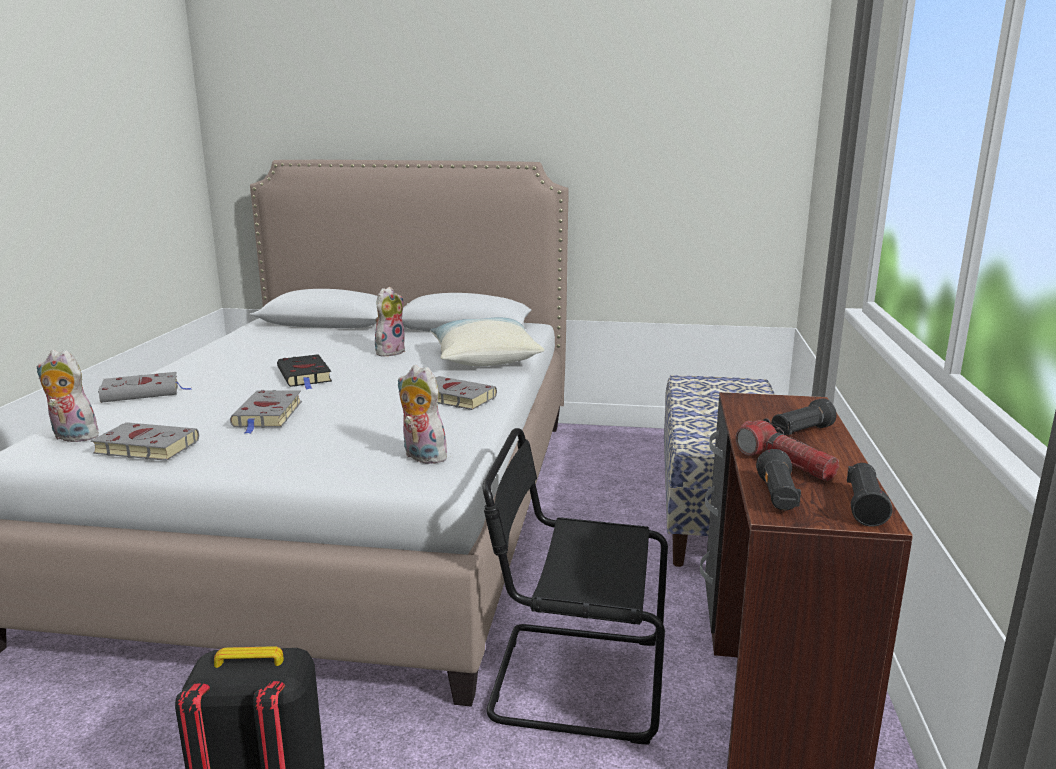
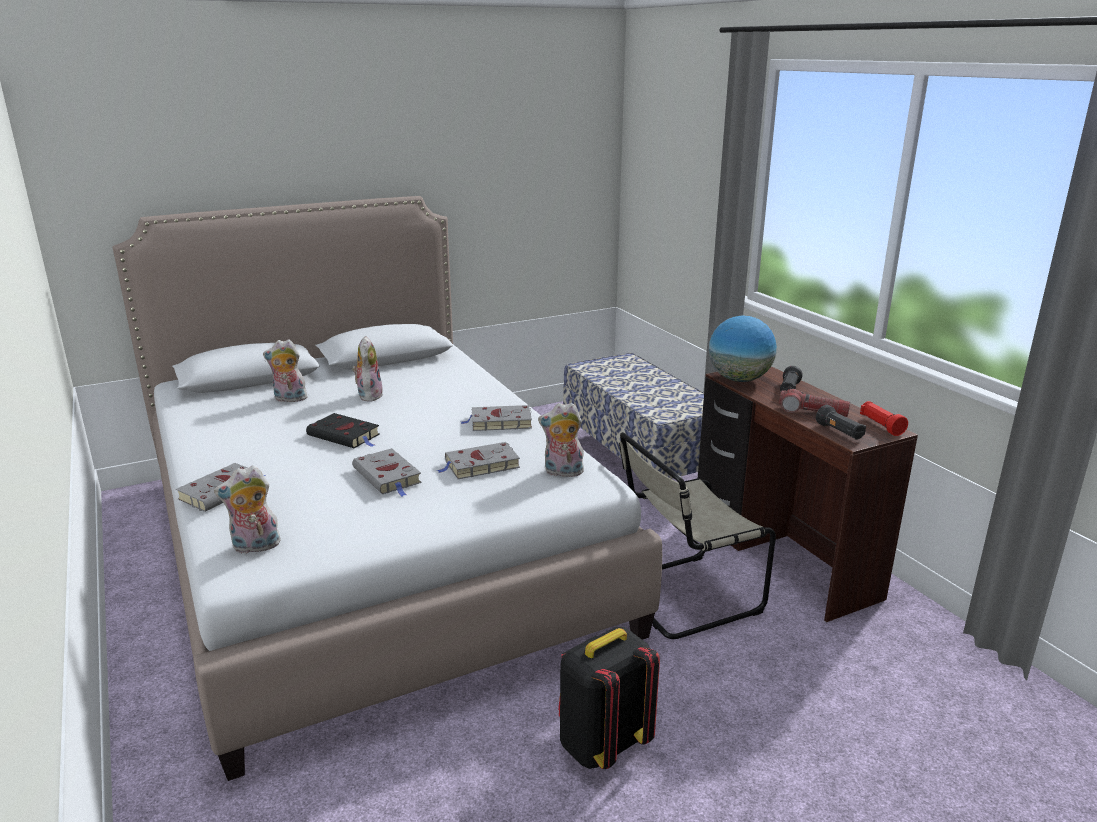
camera: 35 degrees left, 5 degrees up
(144, 447) = (345, 533): grey book -> grey book (480, 465)
(325, 341) = (289, 399): none -> plush toy
(484, 359) = (459, 383): pillow -> none
(570, 679) = (682, 597): black chair -> beige chair
(751, 406) = (739, 379): none -> globe
(864, 507) = (880, 426): black flashlight -> red flashlight

